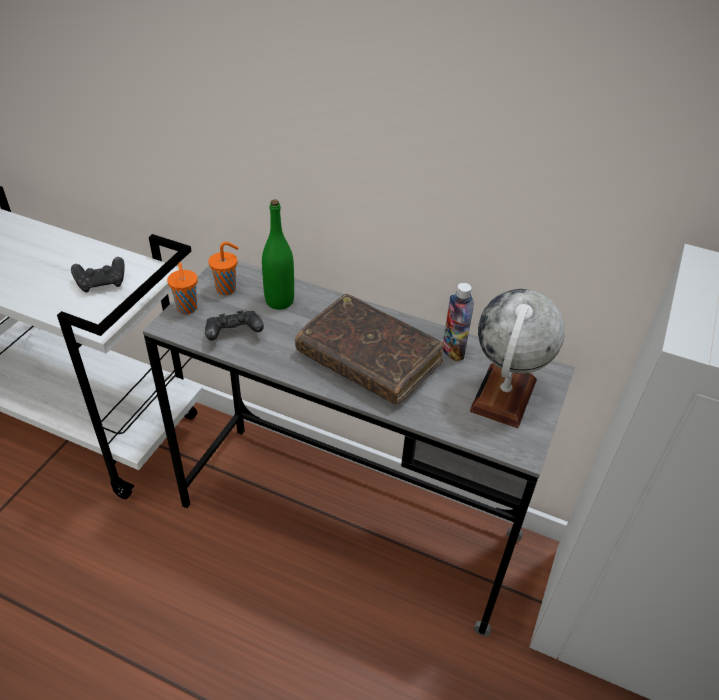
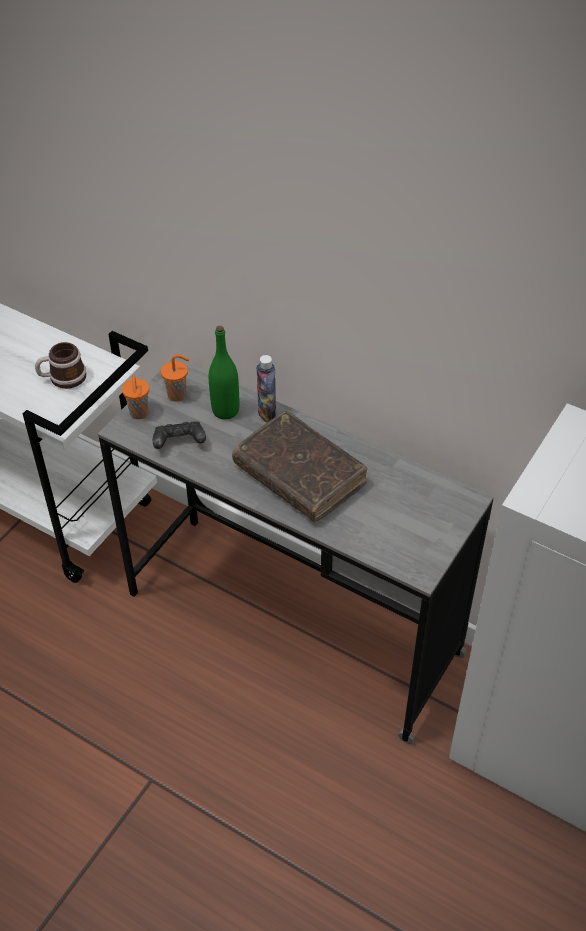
camera: 10 degrees right, 5 degrees up
(102, 283) = (62, 378): black game controller -> mug
(453, 351) = (380, 472): bottle -> bottle (267, 412)
(504, 395) = (417, 519): globe -> none

